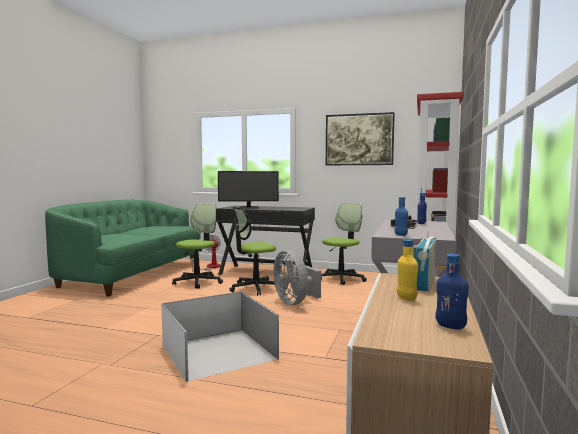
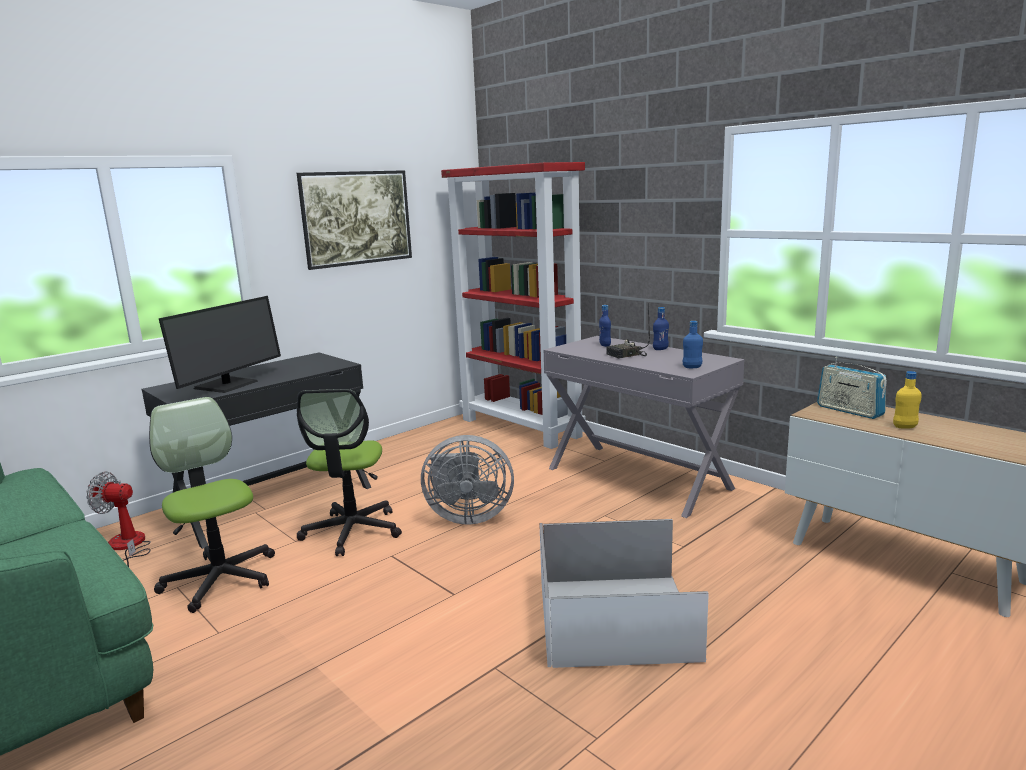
camera: 60 degrees left, 10 degrees up
(341, 279) = (402, 459): office chair -> none
(450, 326) = (991, 432): blue bottle -> blue bottle (660, 349)

